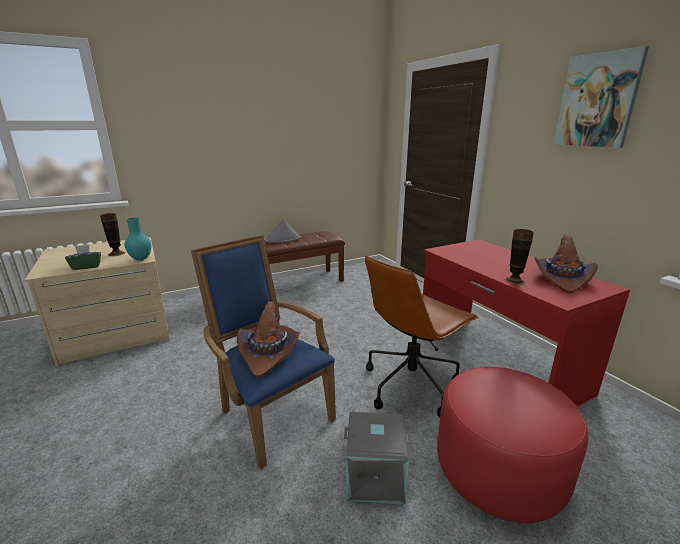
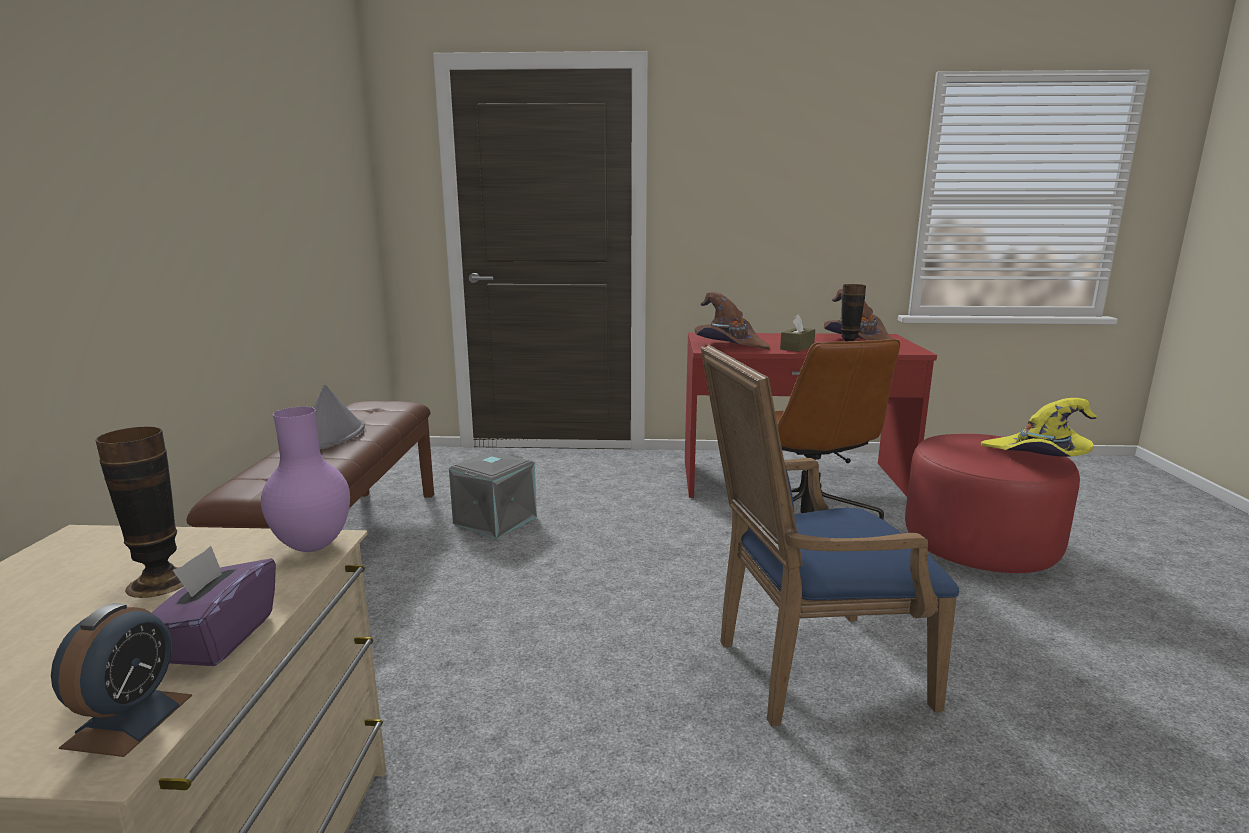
camera: 60 degrees left, 5 degrees down
(52, 271) = (129, 720): none -> alarm clock
(86, 266) = (218, 638): green tissue box -> purple tissue box
(141, 259) = (311, 546): turquoise vase -> purple vase
(268, 353) = (847, 534): brown hat -> brown hat (729, 345)
(375, 475) = (975, 618): grey storage box -> grey storage box (494, 520)
(491, 267) = (797, 347): none -> brown tissue box
(521, 423) = (1038, 456): none -> yellow hat
(597, 101) = (802, 138): picture -> none

